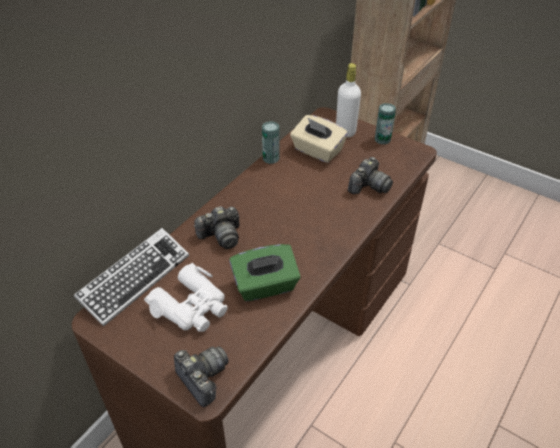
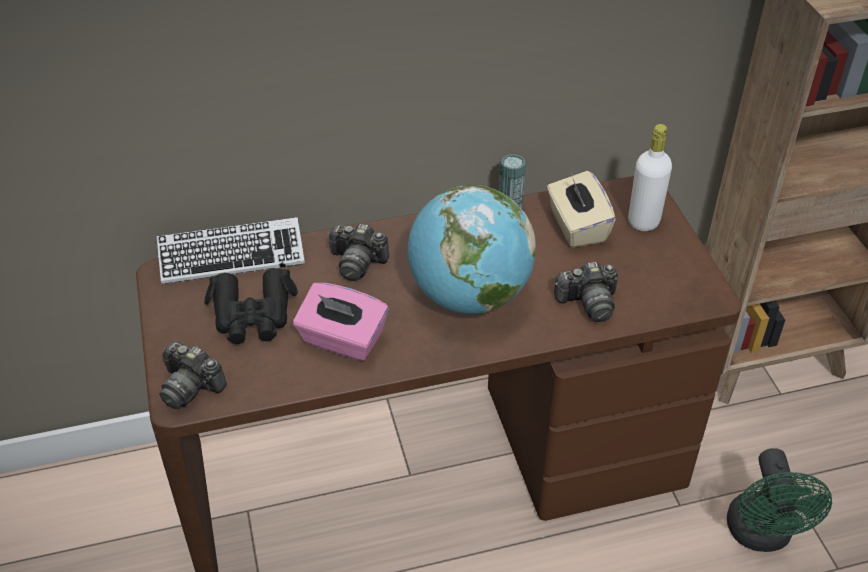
camera: 40 degrees right, 0 degrees up
(192, 307) = (253, 315): white binoculars -> black binoculars
(203, 378) = (190, 386): camera -> camera turned 120 degrees clockwise
(265, 286) = (342, 340): green tissue box -> pink tissue box
(306, 218) = (469, 296): none -> globe
(382, 139) = (681, 256): can -> none
(454, 275) = (761, 535): none -> green fan

